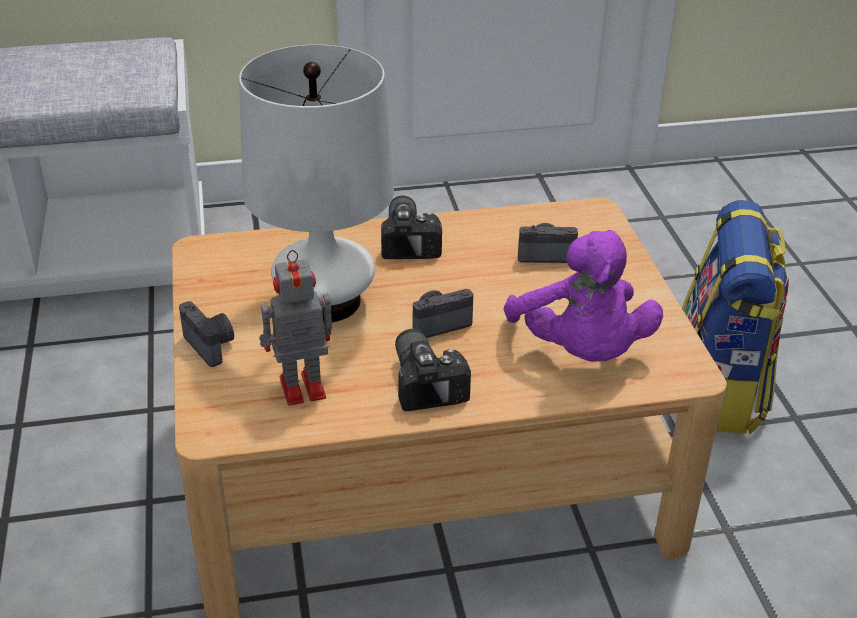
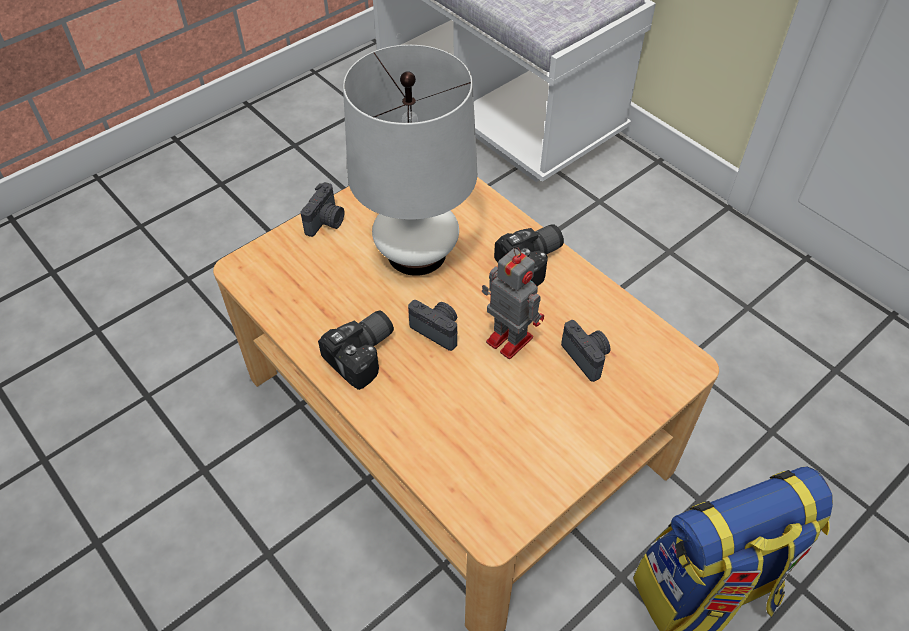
camera: 60 degrees right, 15 degrees up
(299, 388) = (312, 288): toy robot -> toy robot (507, 338)
(580, 352) = (467, 437): purple plush toy -> none

